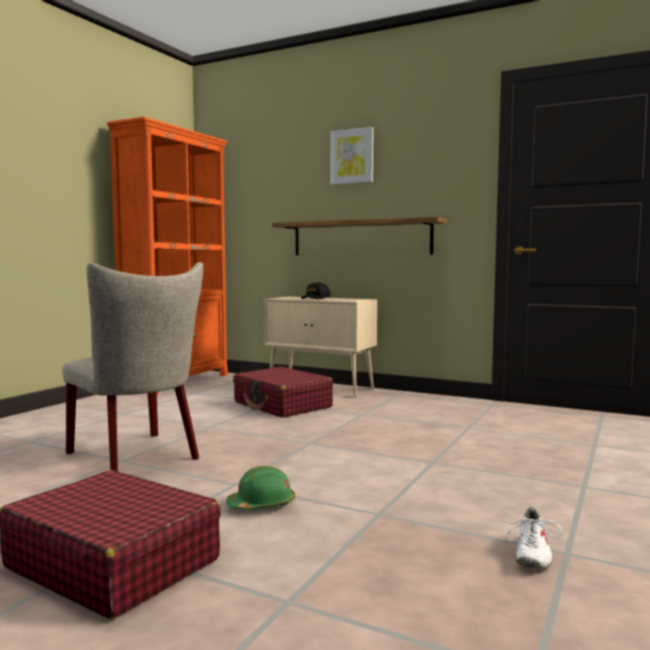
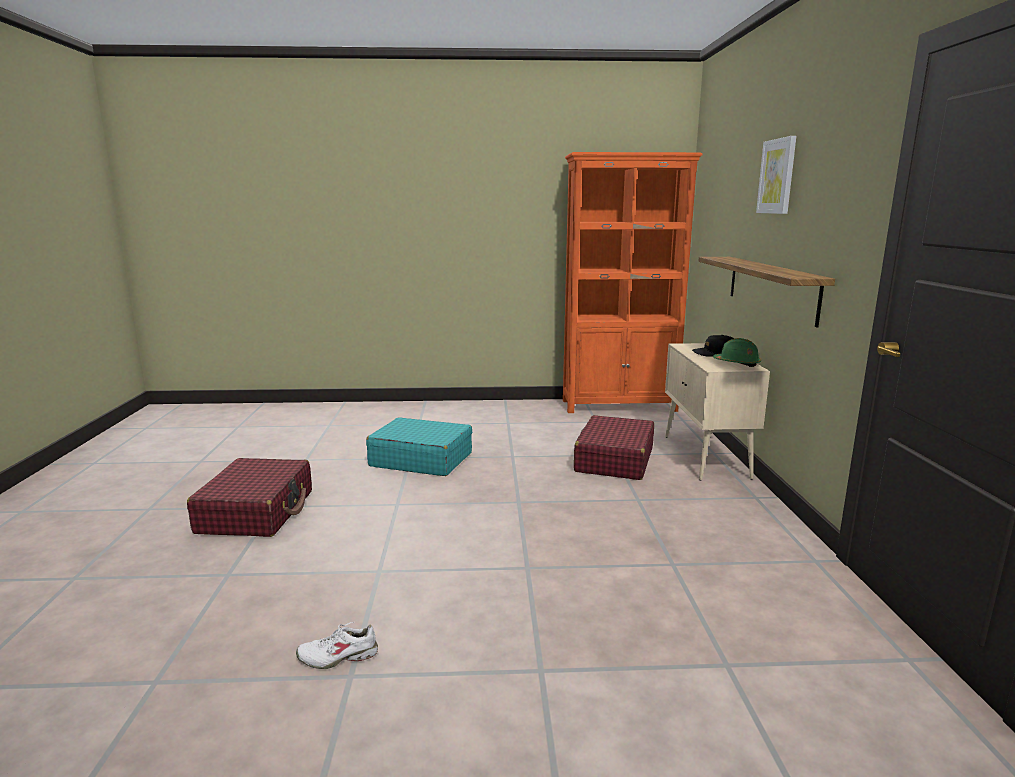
camera: 60 degrees right, 10 degrees up
(138, 457) = (421, 459): beige chair -> turquoise suitcase
(262, 505) = (365, 524): green hard hat -> green hard hat (737, 363)

